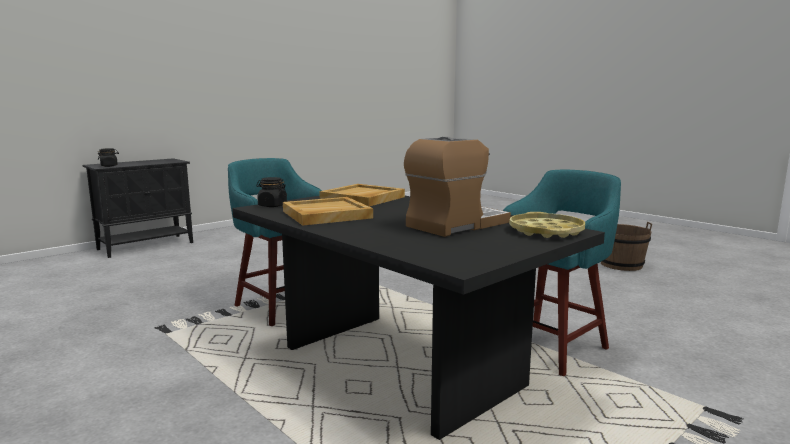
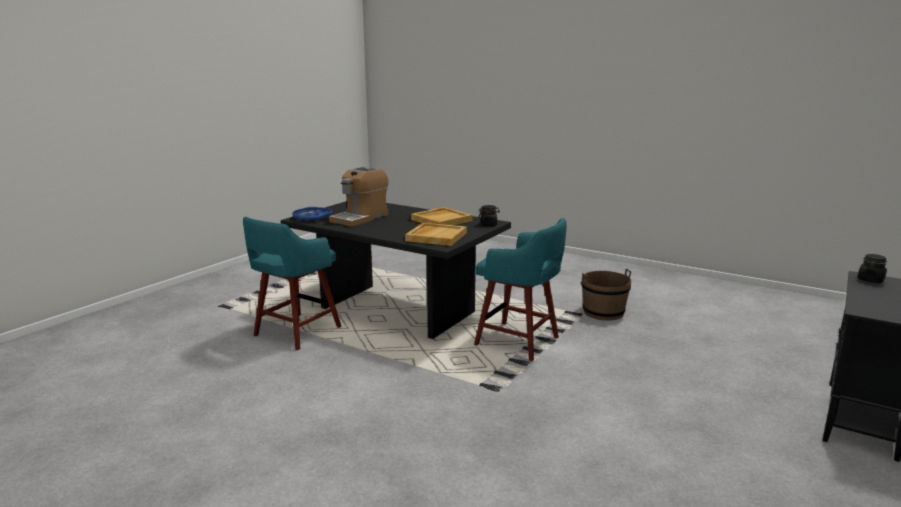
camera: 165 degrees right, 5 degrees up
(546, 231) = (312, 217): yellow tray -> blue tray
(621, 265) = (104, 474): brown bucket -> brown bucket (603, 312)

